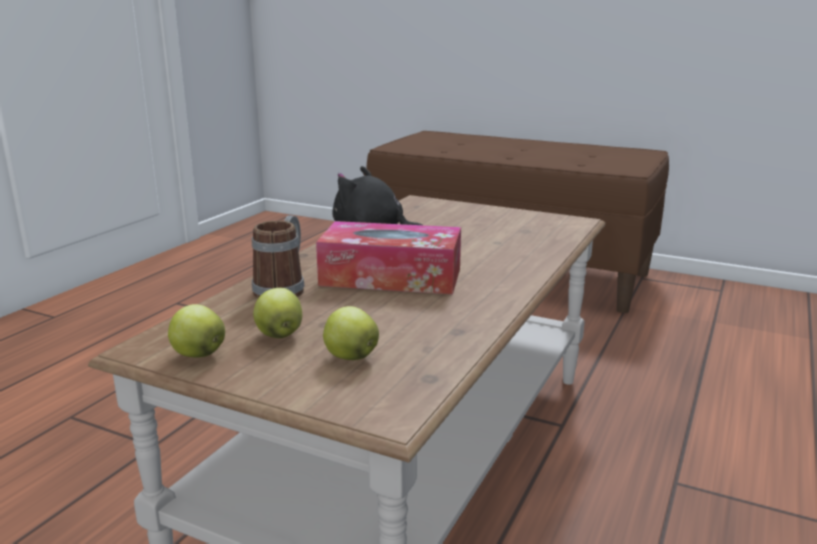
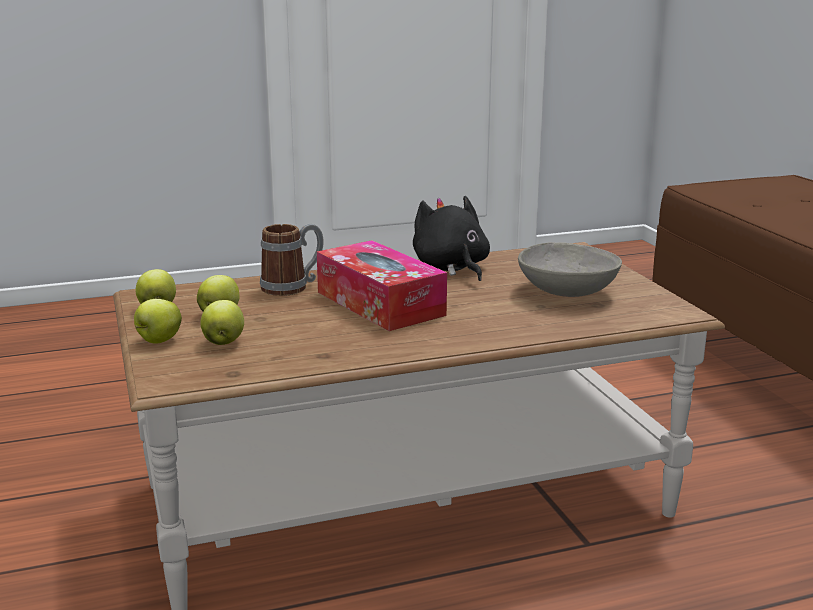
camera: 45 degrees right, 0 degrees up
(283, 382) = (158, 341): none -> apple
(488, 229) = (565, 293): none -> grey bowl

